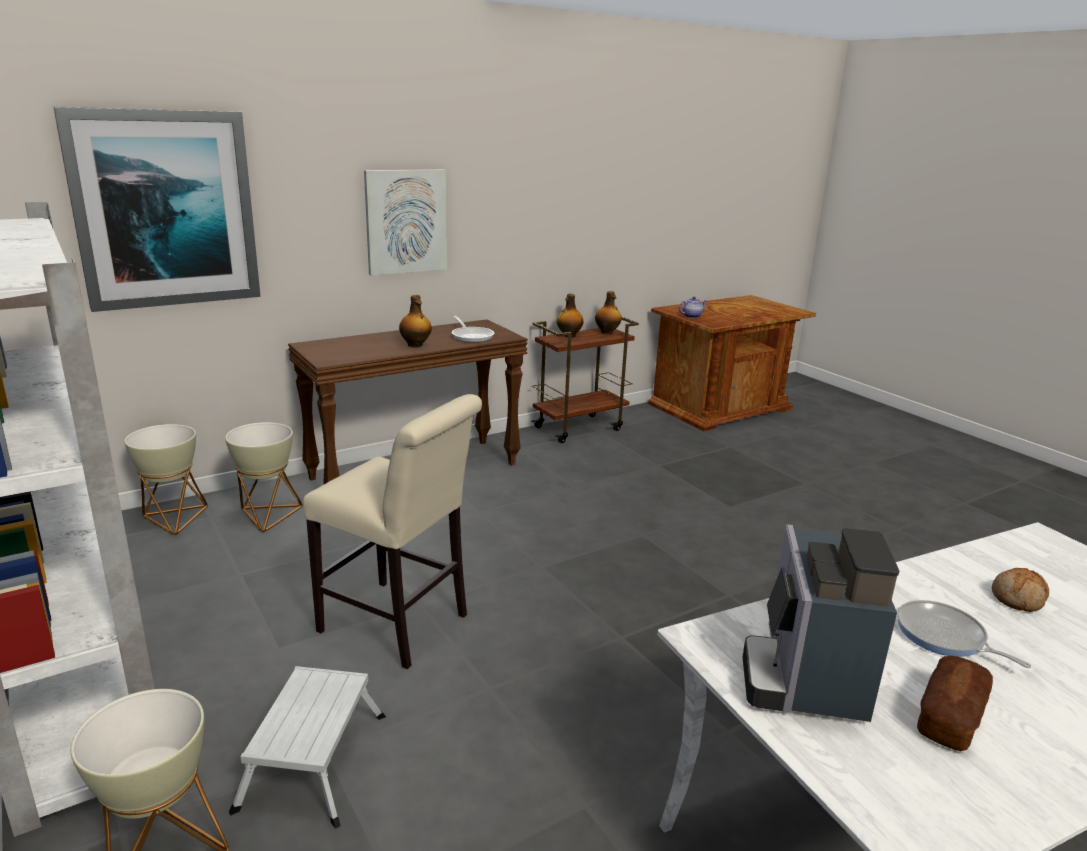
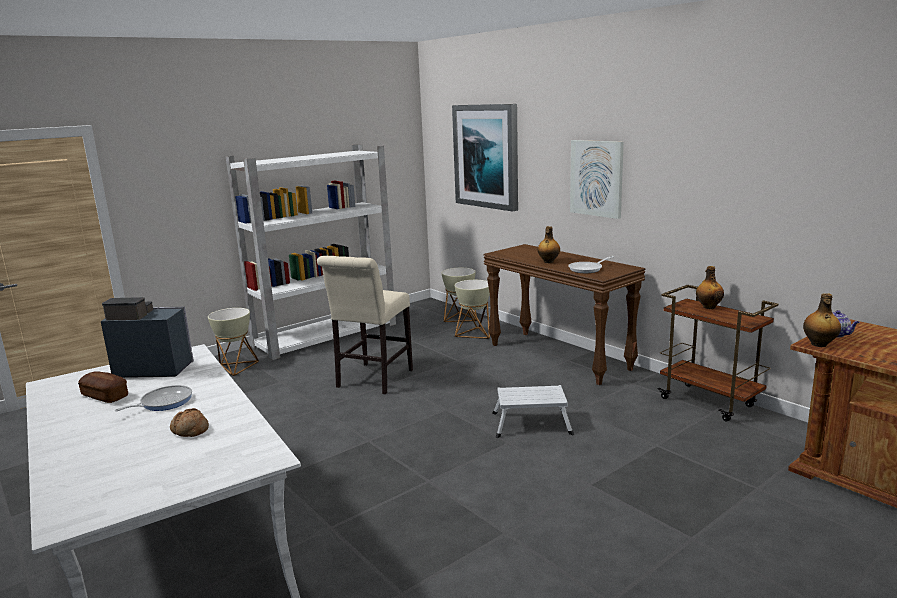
camera: 85 degrees right, 5 degrees down
(313, 760) = (277, 380): white step ladder -> white step ladder (532, 423)
(607, 332) = (745, 318): bottle -> bottle (819, 344)

